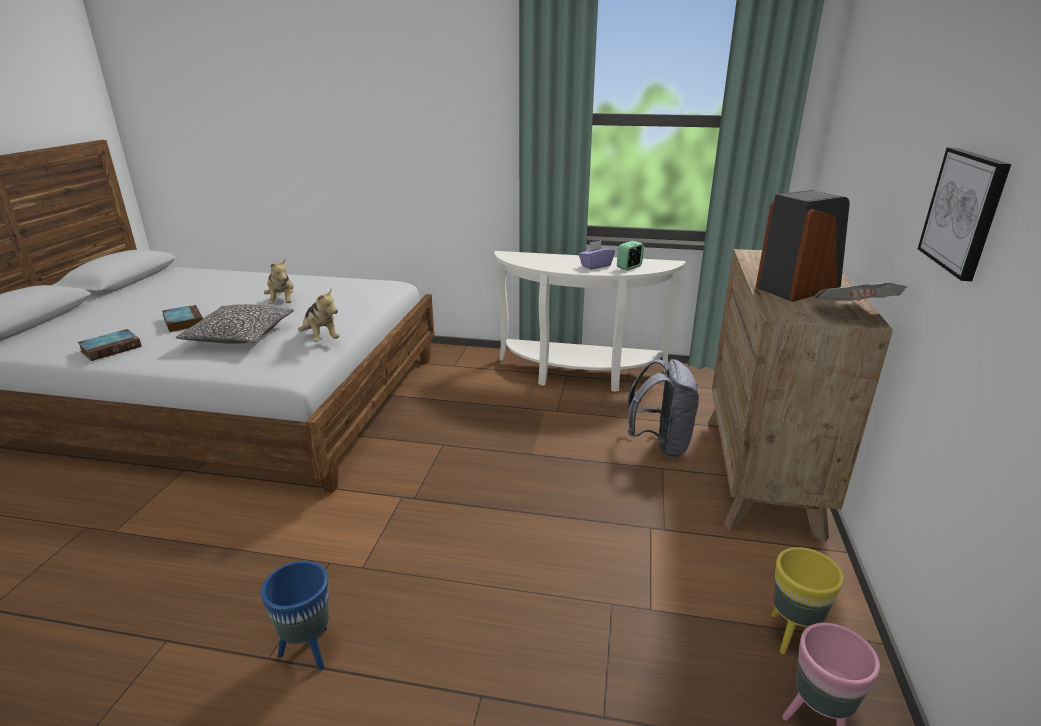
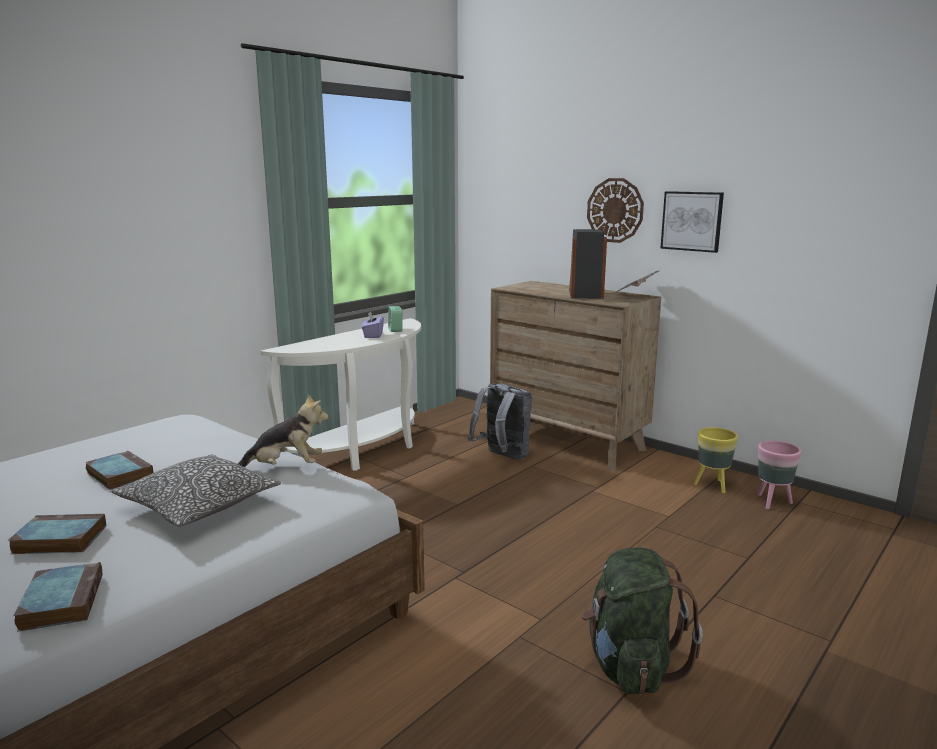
camera: 60 degrees left, 10 degrees down
(282, 302) = (118, 474): plush toy -> book
(308, 651) = (631, 667): blue planter -> green backpack
(908, 170) = (615, 210): none -> wall clock

